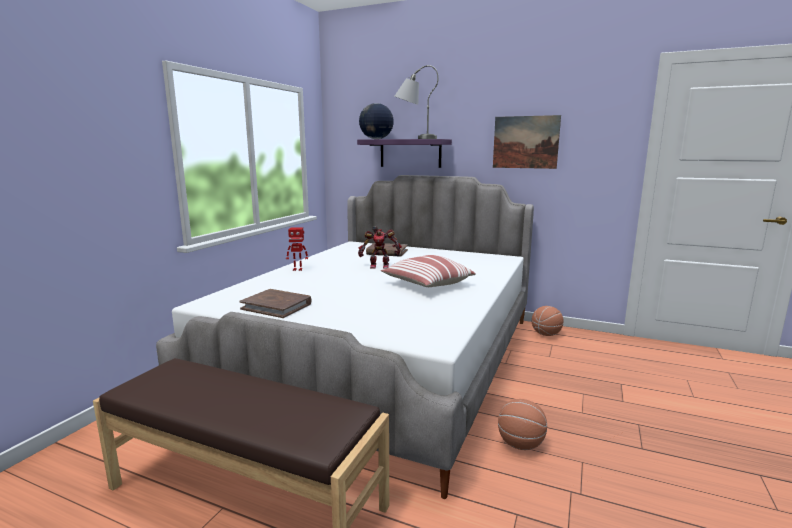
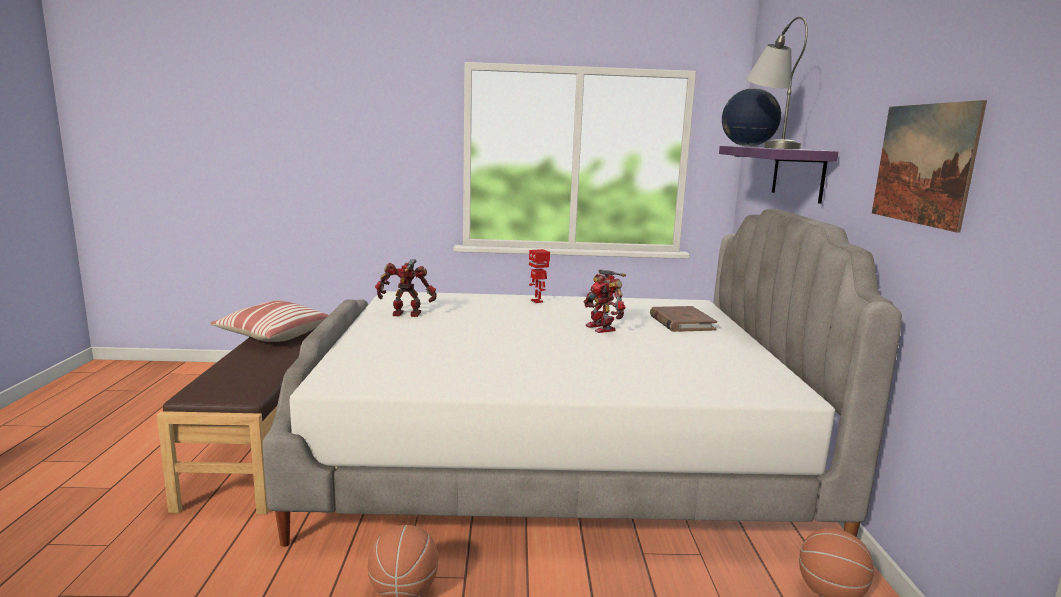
camera: 65 degrees right, 0 degrees up
(277, 306) = (406, 314): brown book -> toy robot
(427, 285) = (545, 358): pillow -> pillow (272, 335)

